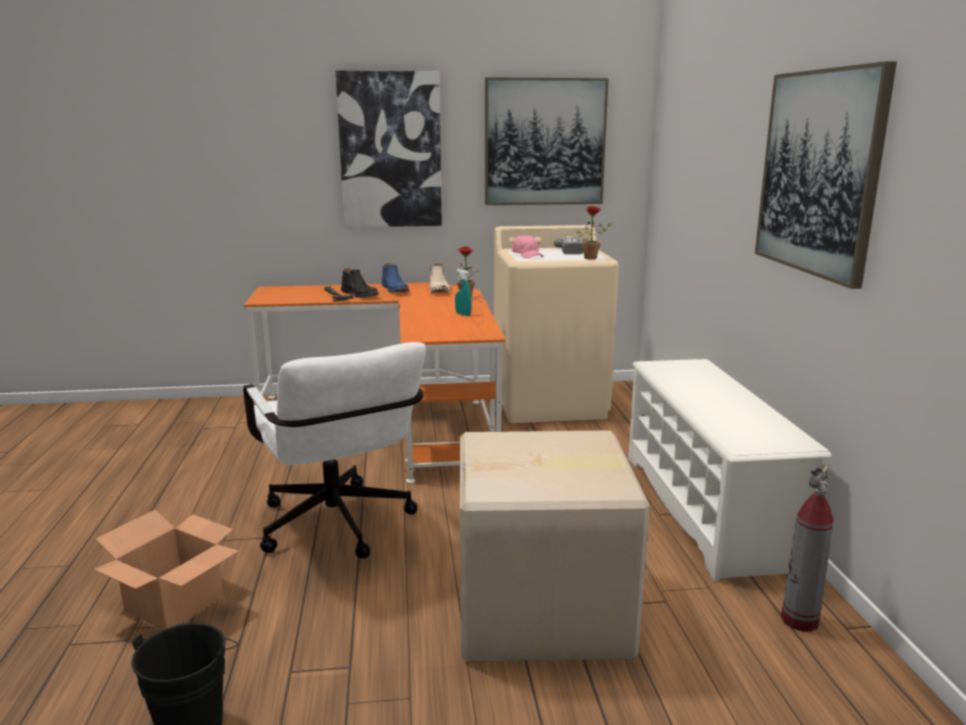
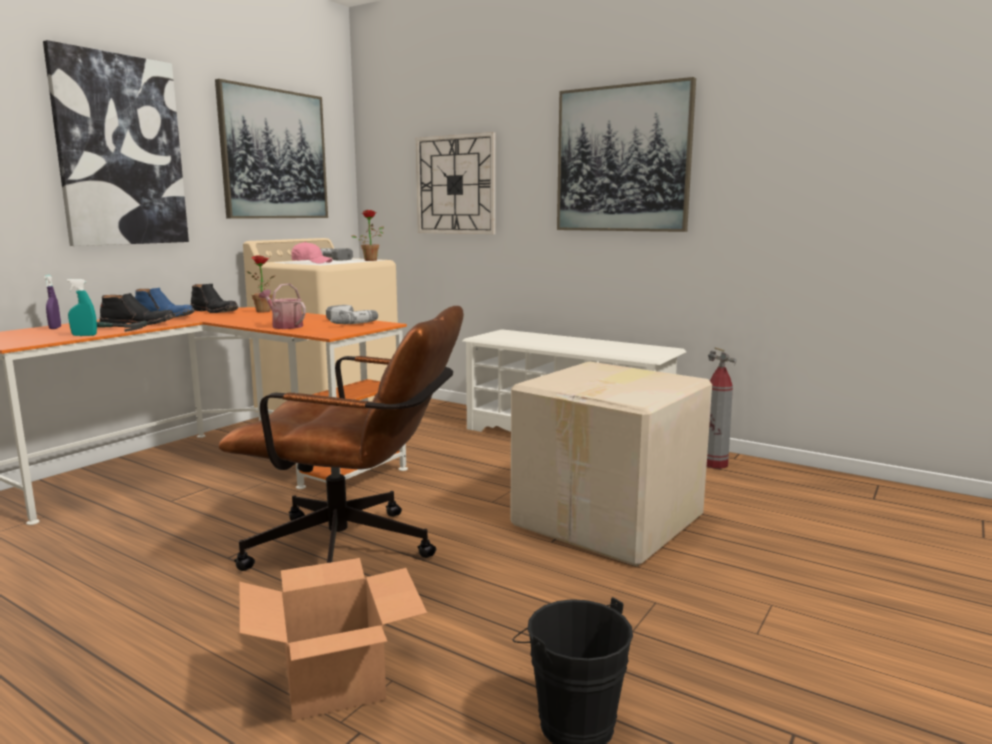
camera: 50 degrees left, 5 degrees down
(316, 289) = (55, 328): none -> purple spray bottle
(339, 529) = (357, 552): white office chair -> brown office chair
(422, 319) = (284, 326): none -> watering can
(439, 290) = (215, 311): beige boot -> black boot
(463, 314) = (310, 319): turquoise spray bottle -> turquoise spray bottle (84, 335)
(467, 325) = (343, 323): none -> power drill
(703, 180) = (456, 185): none -> wall clock

